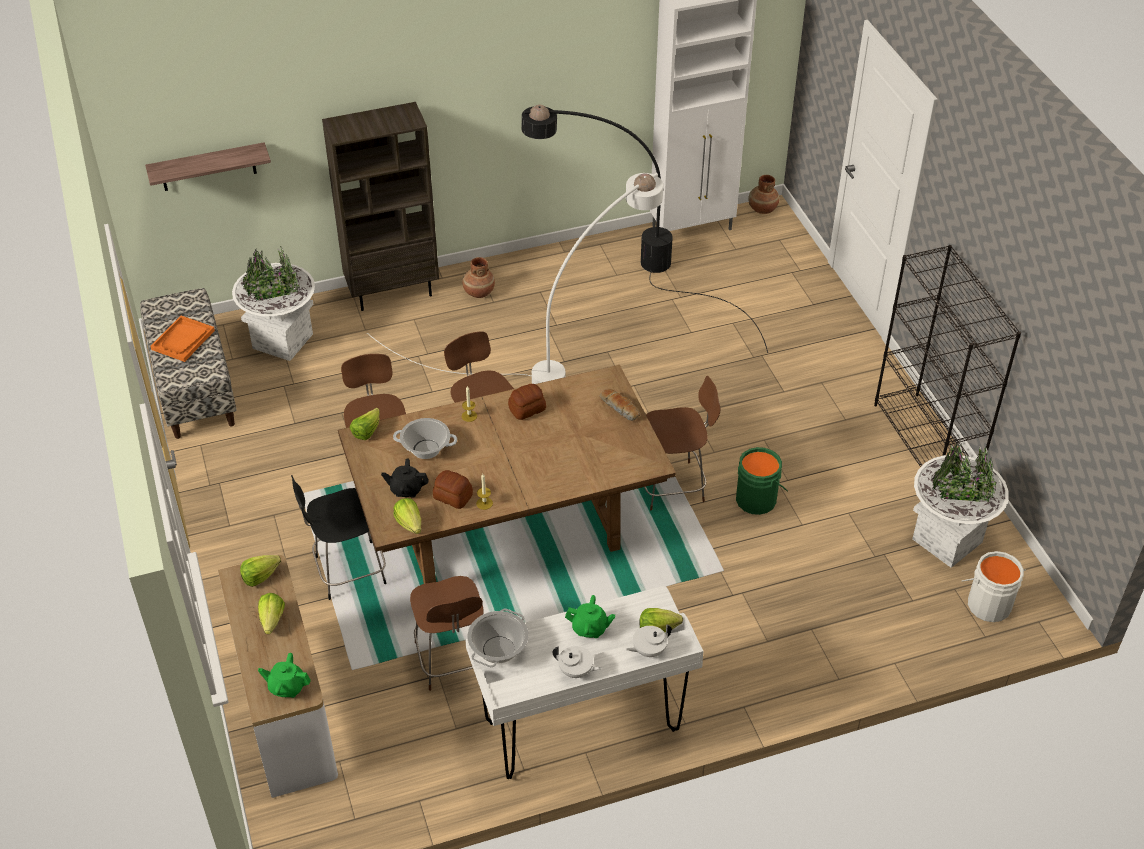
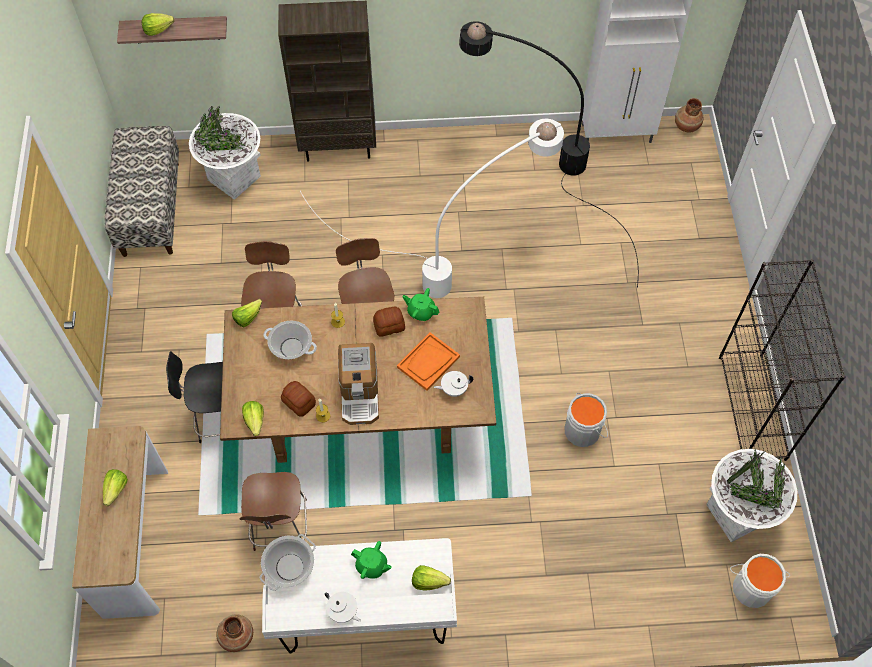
camera: 15 degrees right, 15 degrees up
(183, 340) = (137, 176): orange tray -> orange tray (428, 362)
(260, 576) = (119, 444): lettuce -> lettuce (158, 30)
(287, 687) = (109, 559): green teapot -> green teapot (421, 312)
(406, 489) = (262, 385): black teapot -> none
(478, 292) = (410, 163): brown vase -> brown vase (236, 637)
(518, 476) = (360, 394): none -> coffee machine
(620, 408) = (469, 343): bread -> none
(648, 650) = (411, 606): white teapot -> white teapot (453, 389)
(673, 485) = (515, 399): brown chair -> none
(757, 498) = (584, 430): green bucket -> grey bucket

